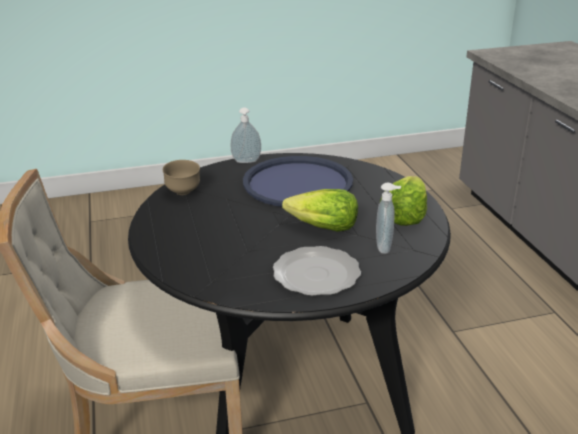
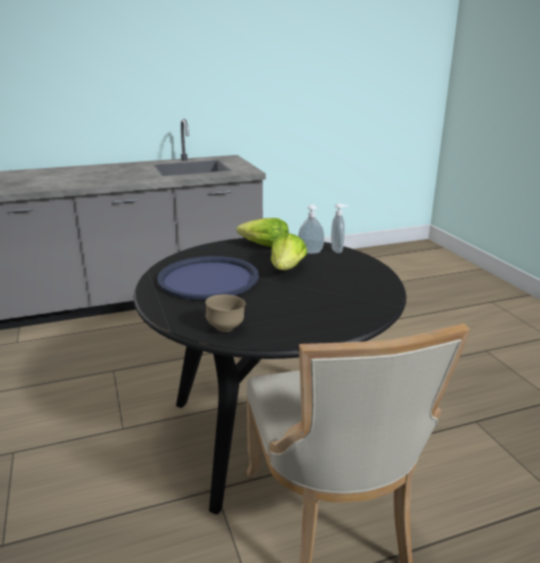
camera: 95 degrees left, 5 degrees down
(246, 162) = (154, 303): soap dispenser -> soap dispenser (338, 250)
(317, 273) = (351, 269): plate -> none

